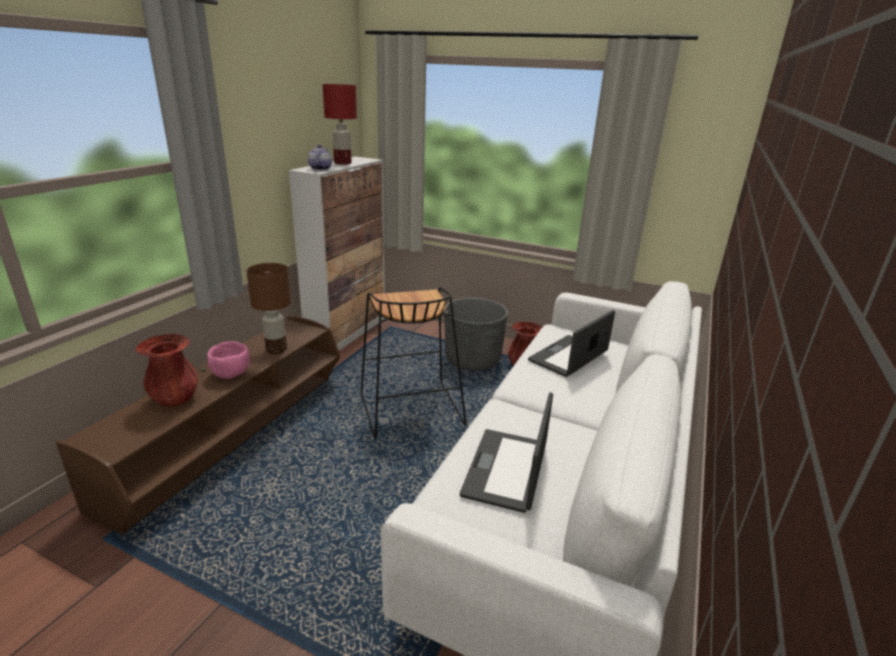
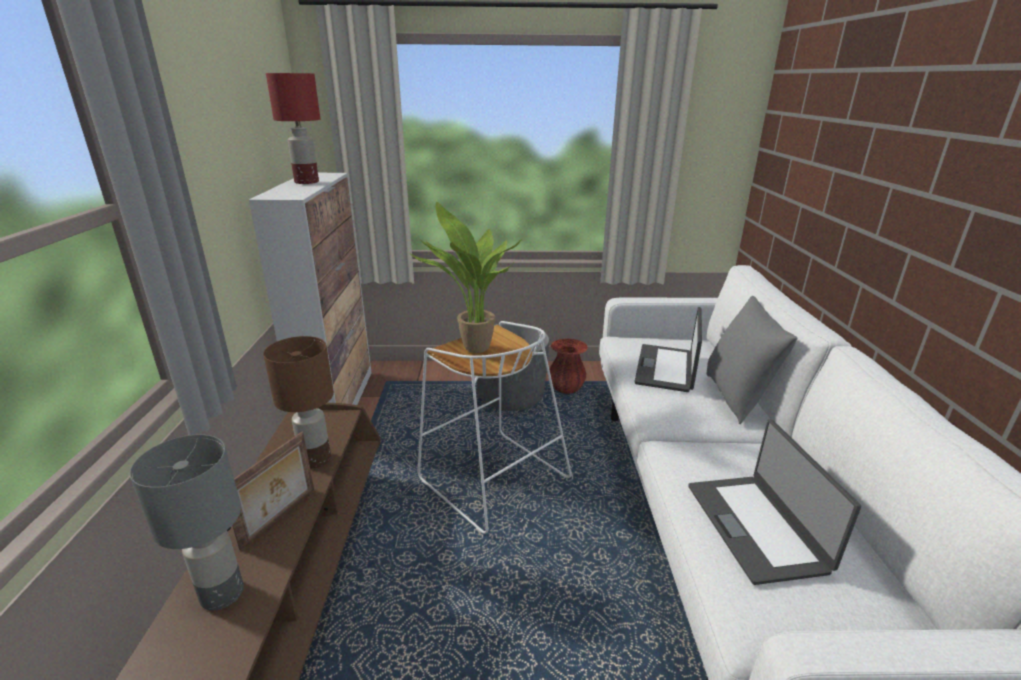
camera: 25 degrees left, 0 degrees up
(175, 398) = (221, 595): red vase -> grey table lamp
(232, 373) = (280, 518): pink bowl -> picture frame
(320, 168) = (291, 192): teapot -> none
(399, 300) = (472, 349): none -> potted plant
(409, 408) = (491, 479): black stool -> white stool
(607, 392) = (737, 397): none -> grey pillow

